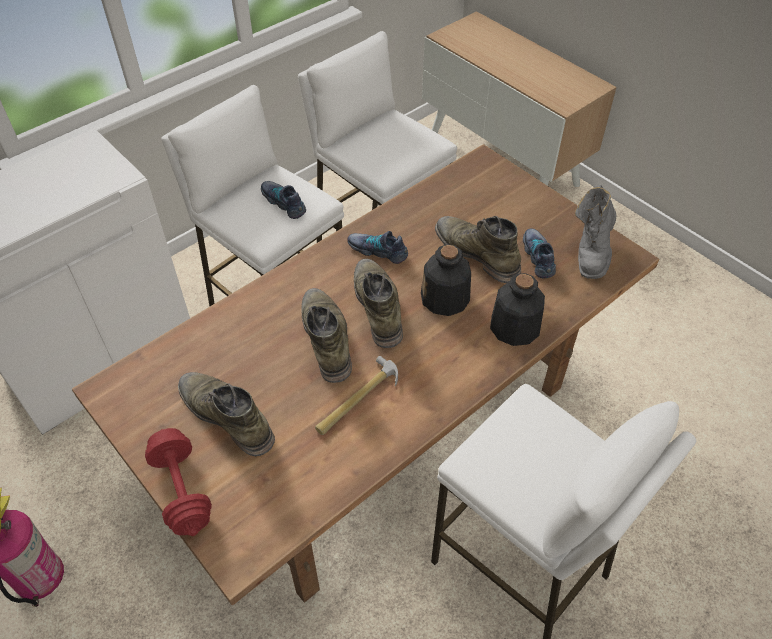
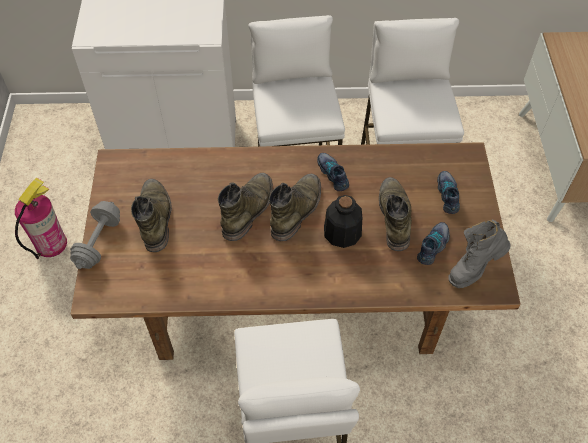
camera: 40 degrees right, 5 degrees up
(182, 491) = (99, 242): red dumbbell -> grey dumbbell
(284, 202) = (306, 106): shoe -> shoe (448, 195)
(357, 399) = (229, 257): hammer -> none
(514, 327) = (365, 280): bottle -> none

